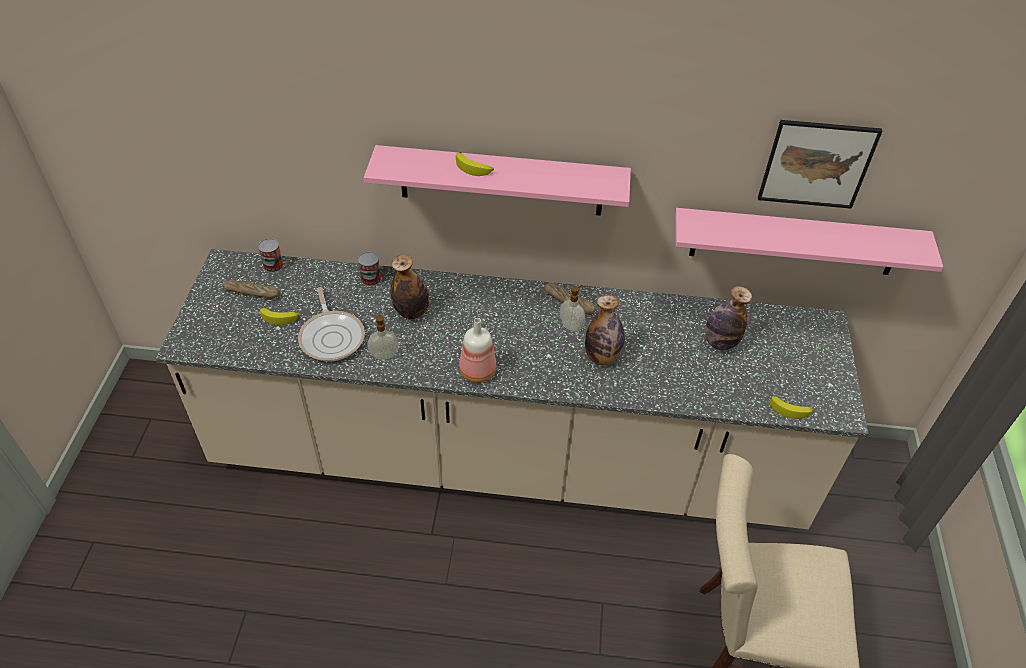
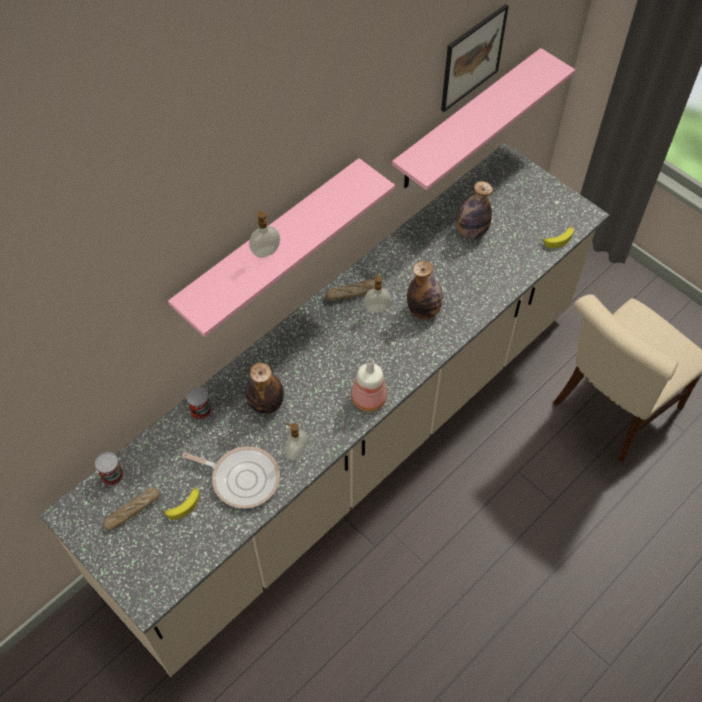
camera: 50 degrees left, 10 degrees up
(474, 168) = (266, 253): banana -> soap dispenser

